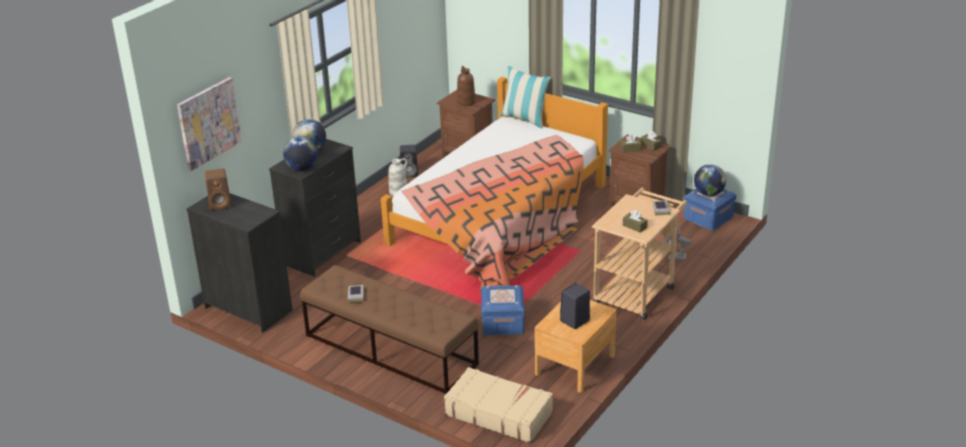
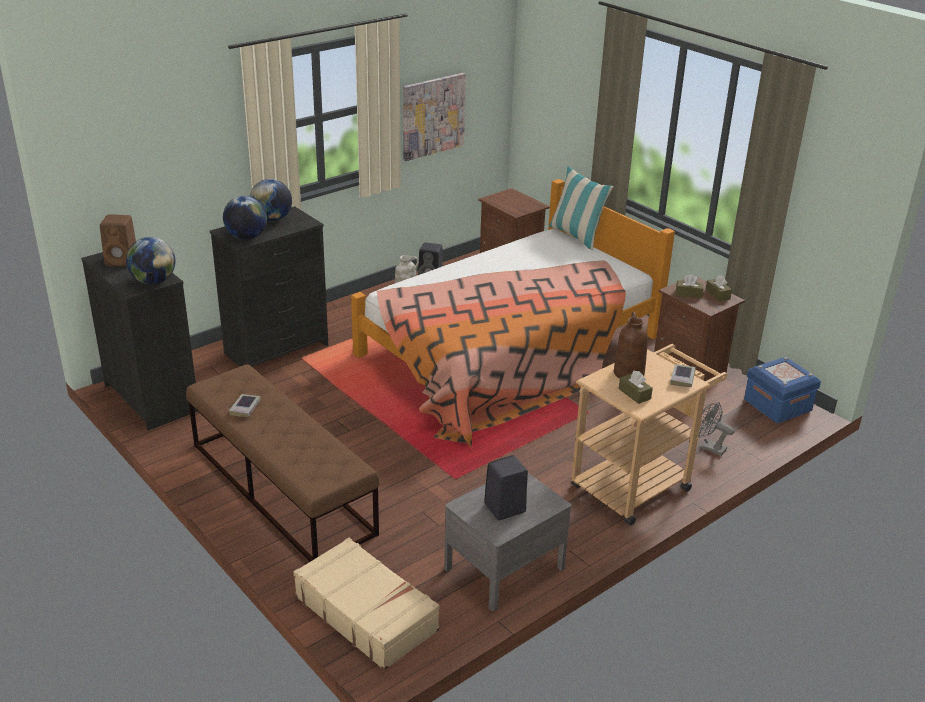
camera: 15 degrees right, 0 degrees up
(208, 123) = (127, 156): picture -> picture (433, 116)
(466, 102) = (512, 204): brown vase -> brown vase (628, 373)
(503, 323) = (440, 486): blue storage box -> none
(575, 365) = (504, 568): brown nightstand -> grey nightstand
(708, 193) = (781, 372): globe -> globe (153, 281)

